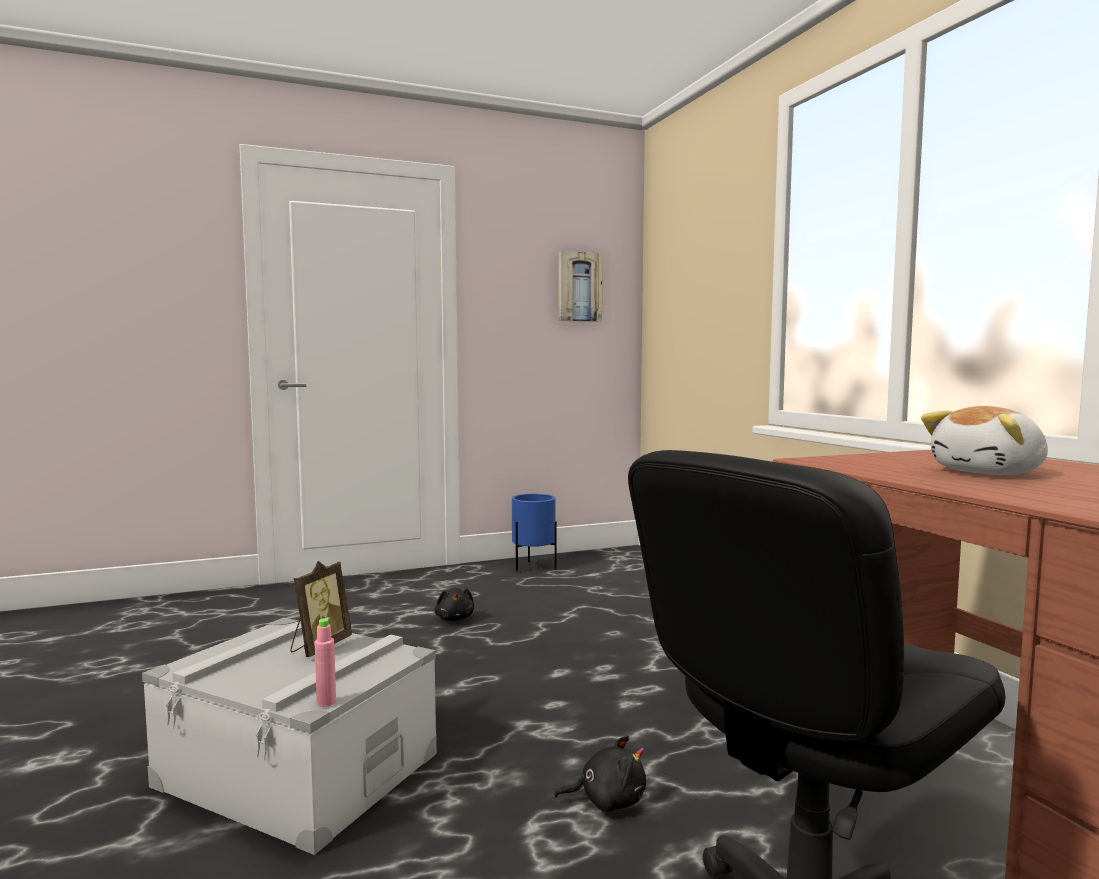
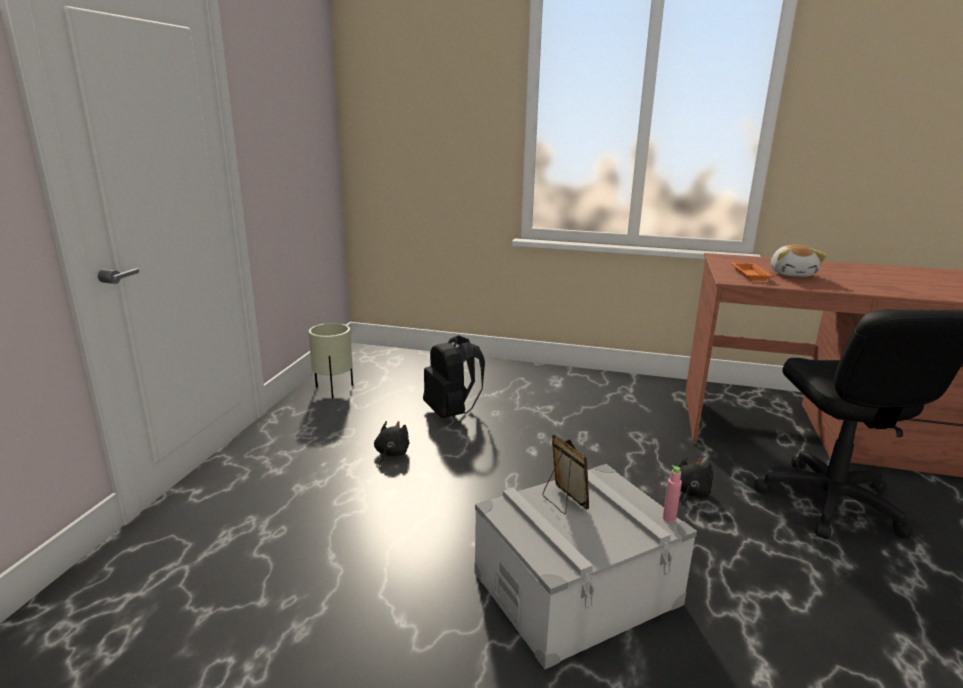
camera: 55 degrees left, 15 degrees up
(454, 618) = (391, 454): black plush toy -> black plush toy turned 90 degrees counterclockwise
(534, 568) = (334, 390): blue planter -> beige planter
(576, 615) = (451, 412): none -> black backpack
(579, 287) = (306, 116): picture -> none
(891, 462) = (749, 274): none -> orange tray

